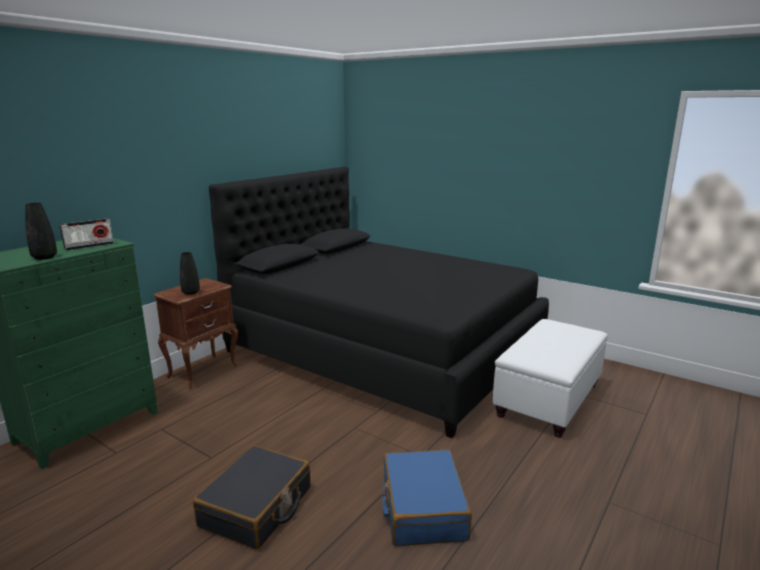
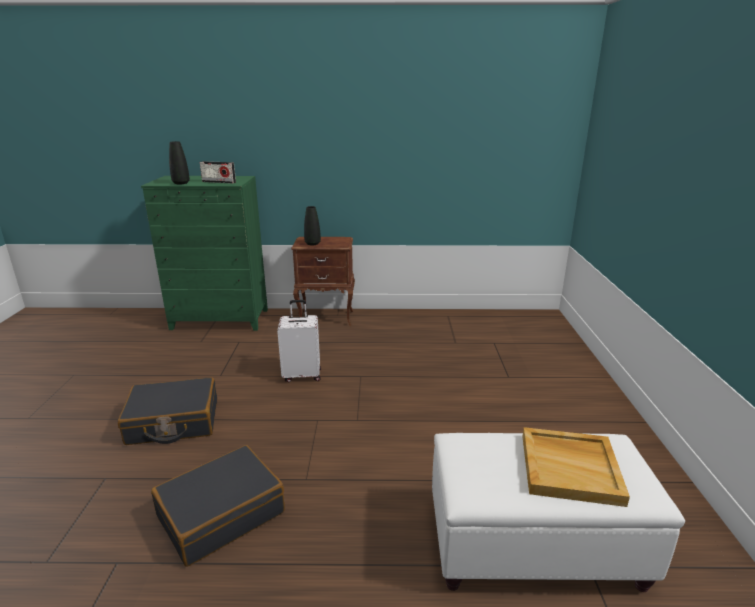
camera: 55 degrees right, 5 degrees up
(280, 414) = (302, 375): none -> white suitcase
(384, 349) = (478, 376): black bed -> none
(422, 508) = (221, 514): blue suitcase -> black suitcase
(560, 338) = (570, 468): none -> beige tray

